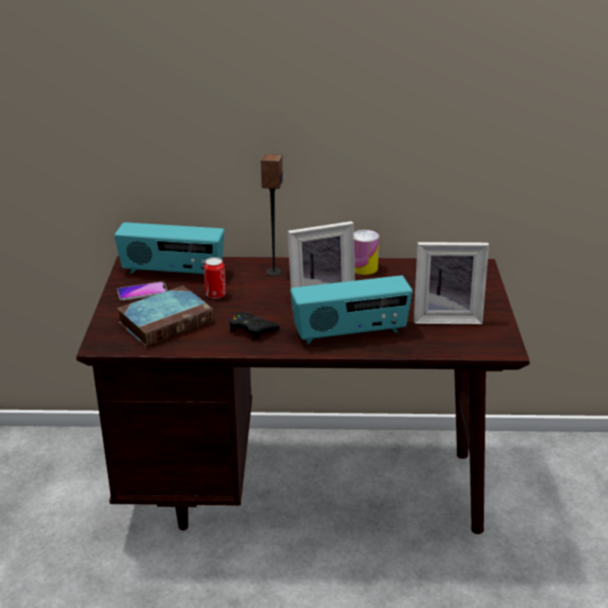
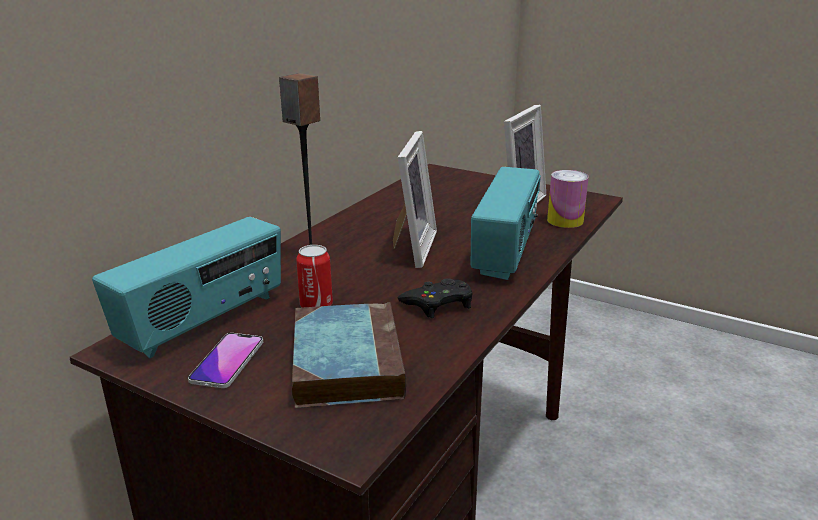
camera: 60 degrees left, 5 degrees down
(364, 268) = (372, 212): can -> can (565, 220)

